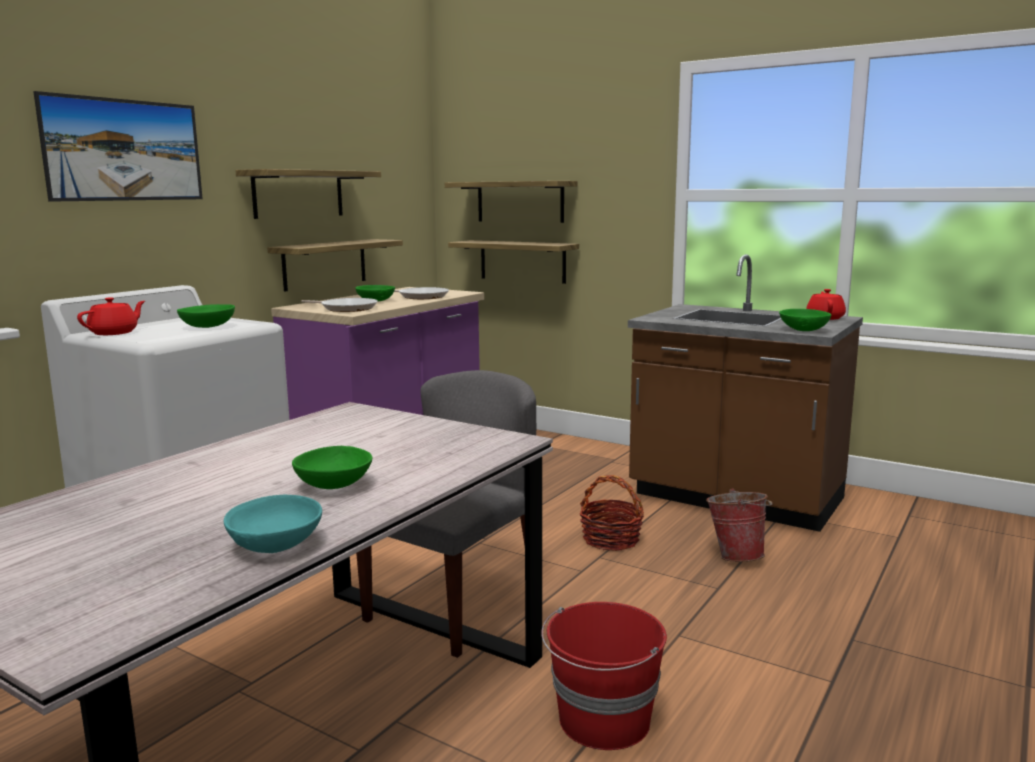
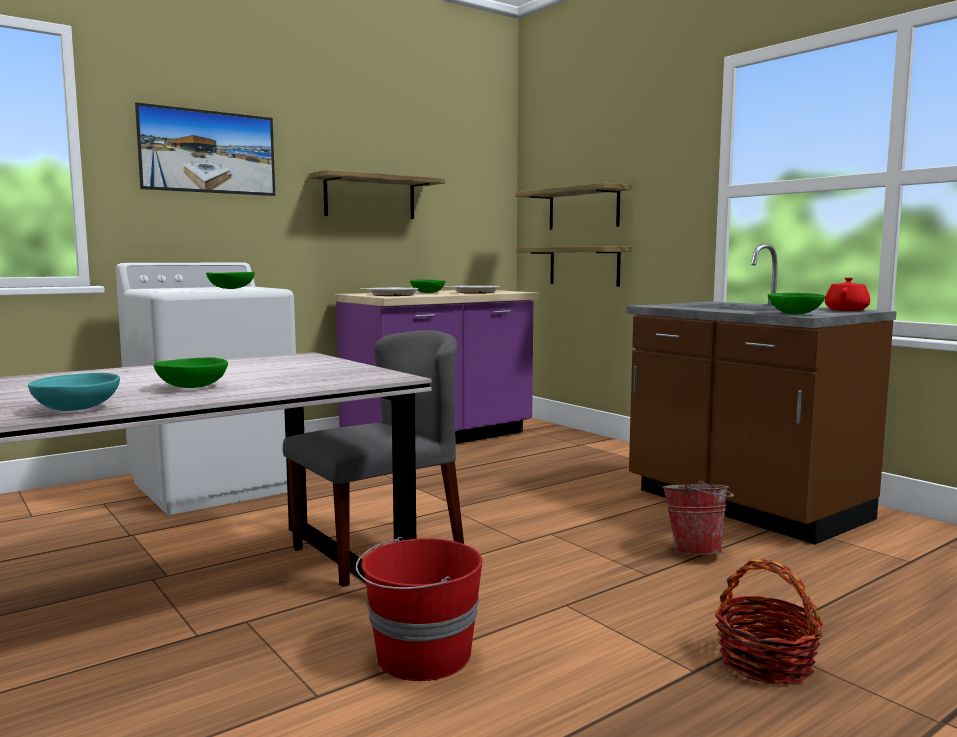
camera: 20 degrees right, 5 degrees down
(114, 333) = (159, 289): red teapot -> none
(325, 264) = (393, 261): shelf -> none
(611, 539) = (576, 522): basket -> basket (766, 662)

